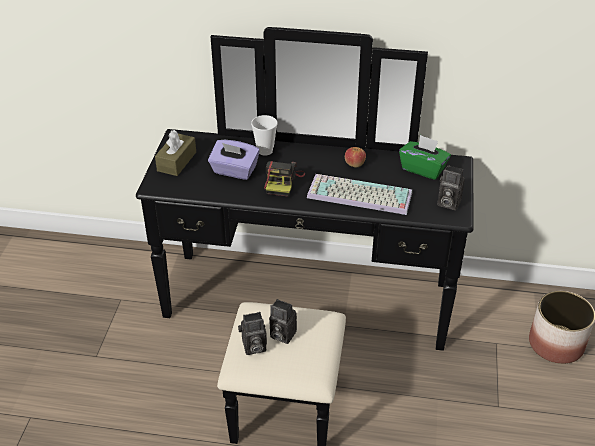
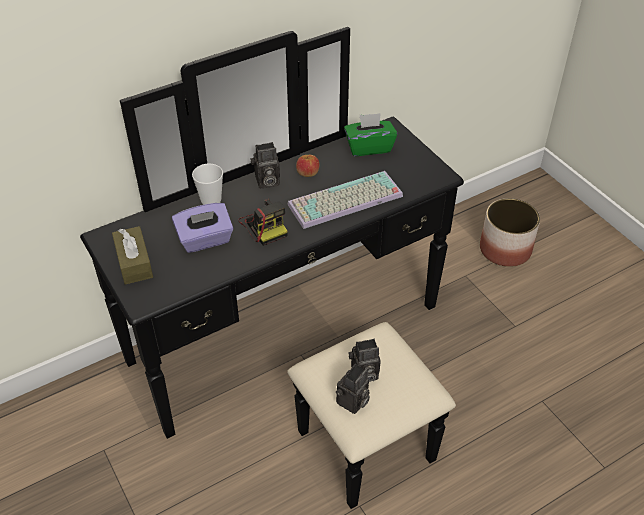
camera: 40 degrees left, 5 degrees up
(447, 203) = (421, 168): camera -> camera (266, 182)

